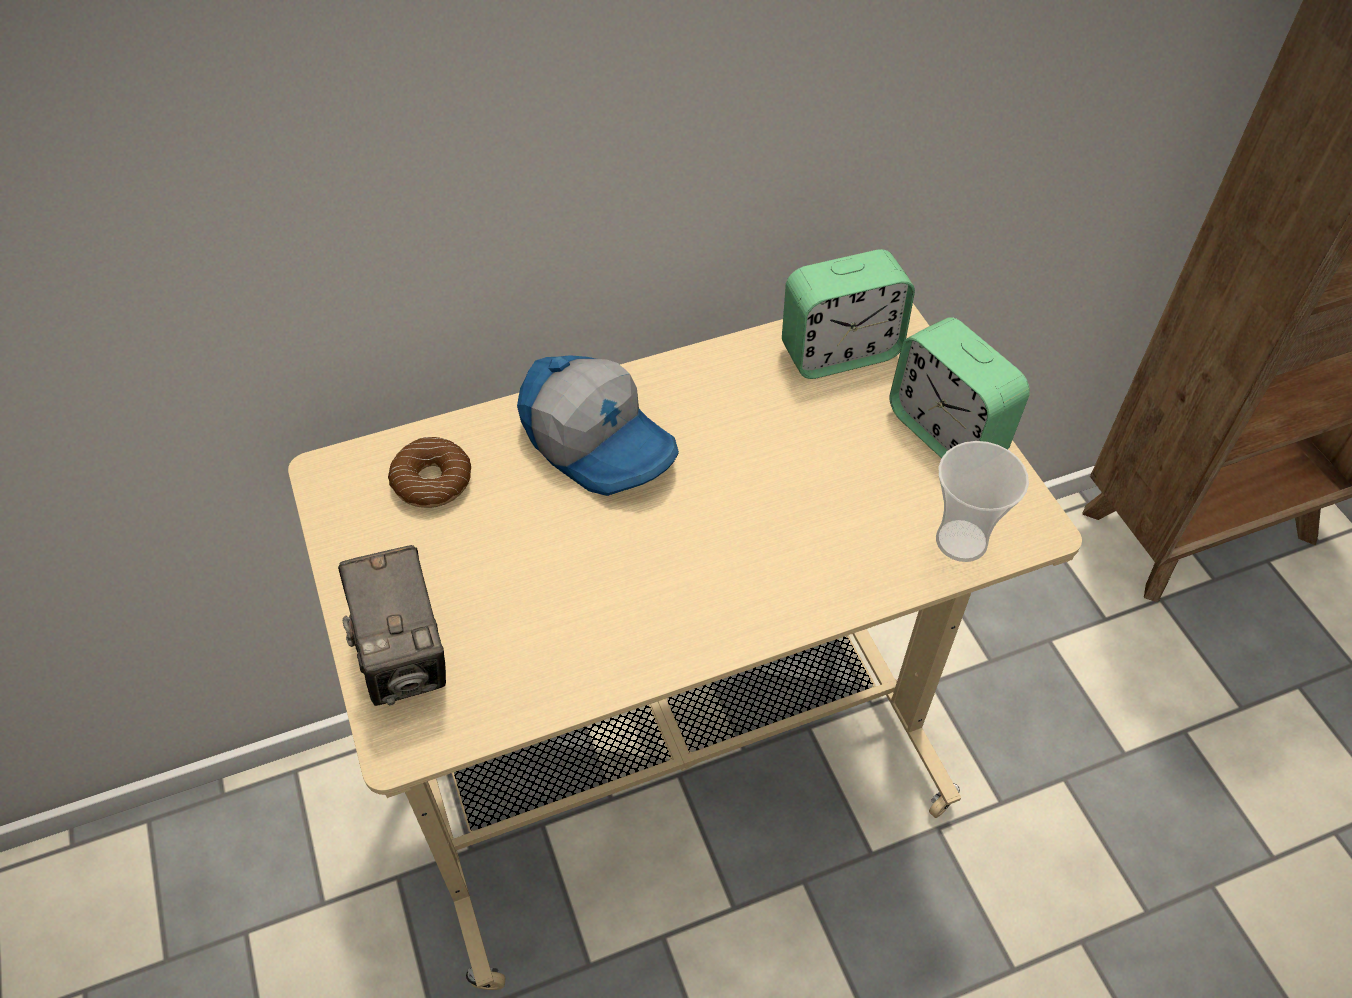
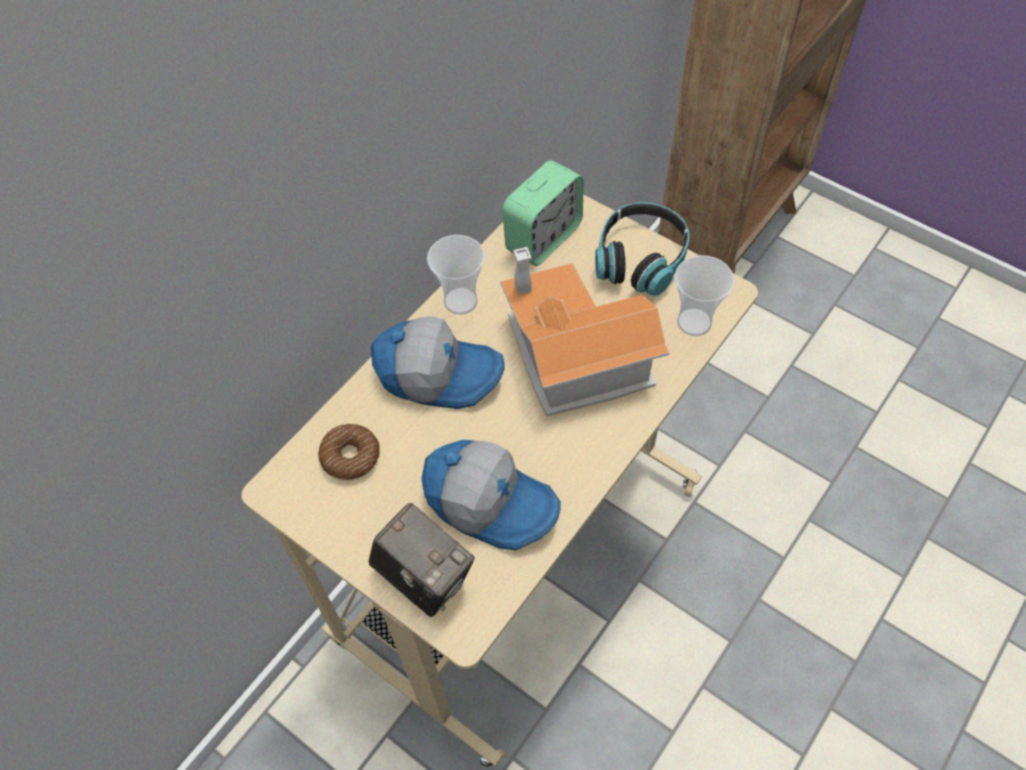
camera: 30 degrees left, 5 degrees up
(546, 615) = (491, 501): none -> cap
(686, 376) = (460, 301): none -> cup
(770, 501) = (570, 356): none -> toy house
(946, 432) = (640, 259): alarm clock -> headphones

